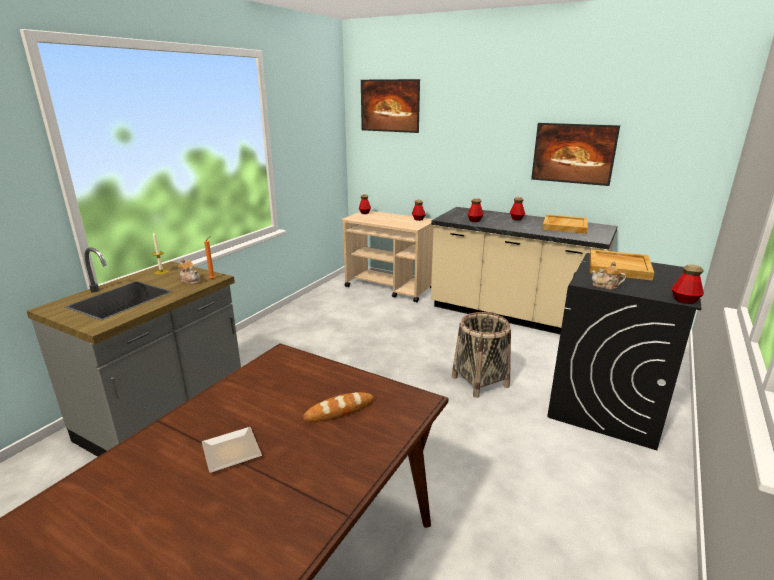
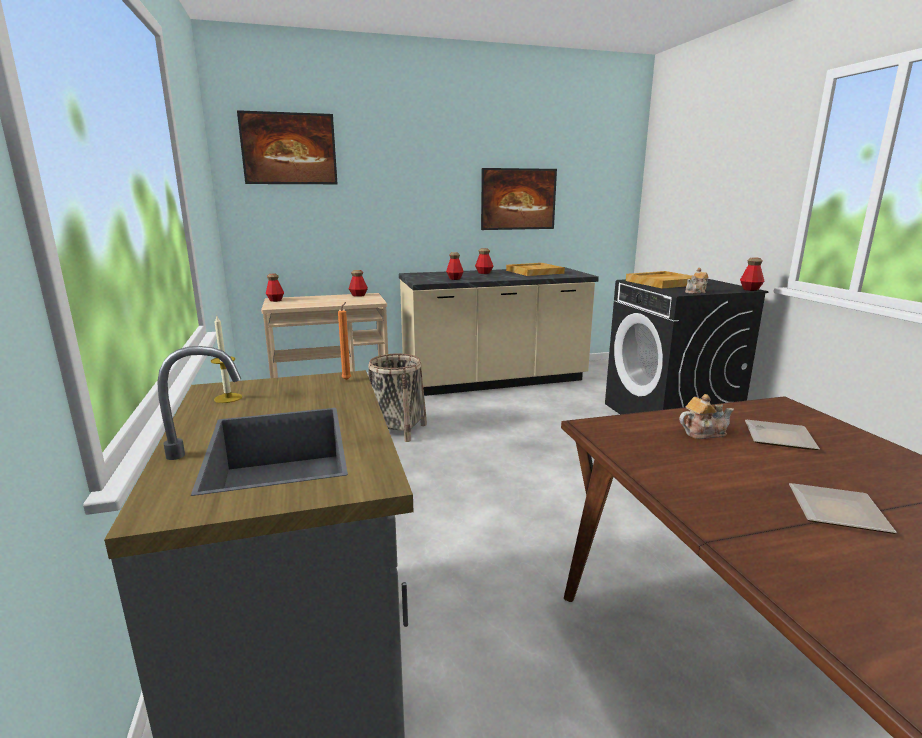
camera: 45 degrees left, 5 degrees down
(190, 280) = (319, 391): teapot -> teapot (703, 433)
(339, 410) = (776, 437): bread -> plate
(480, 381) = (572, 439): basket -> basket (397, 430)

